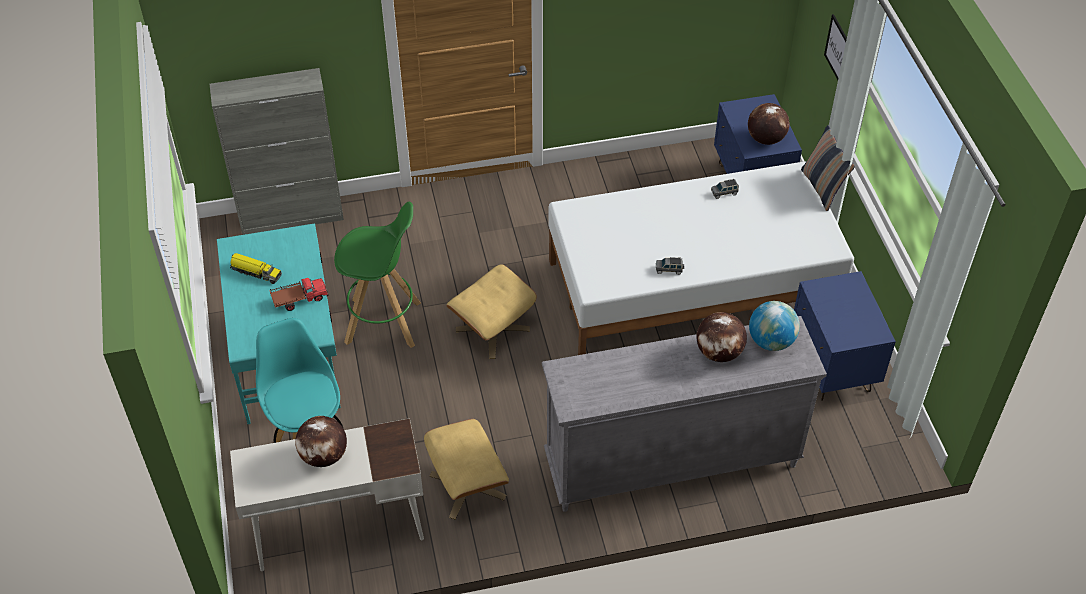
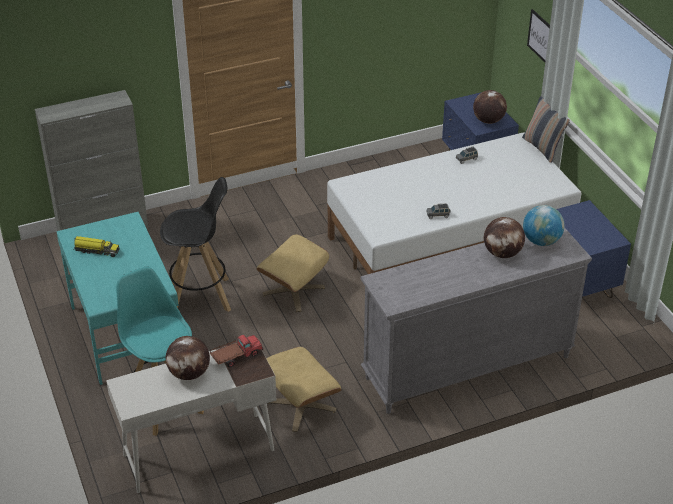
camera: 10 degrees left, 10 degrees down
(299, 299) = (138, 265): toy truck -> toy truck (236, 356)
(384, 322) = (201, 296): green stool -> black stool

